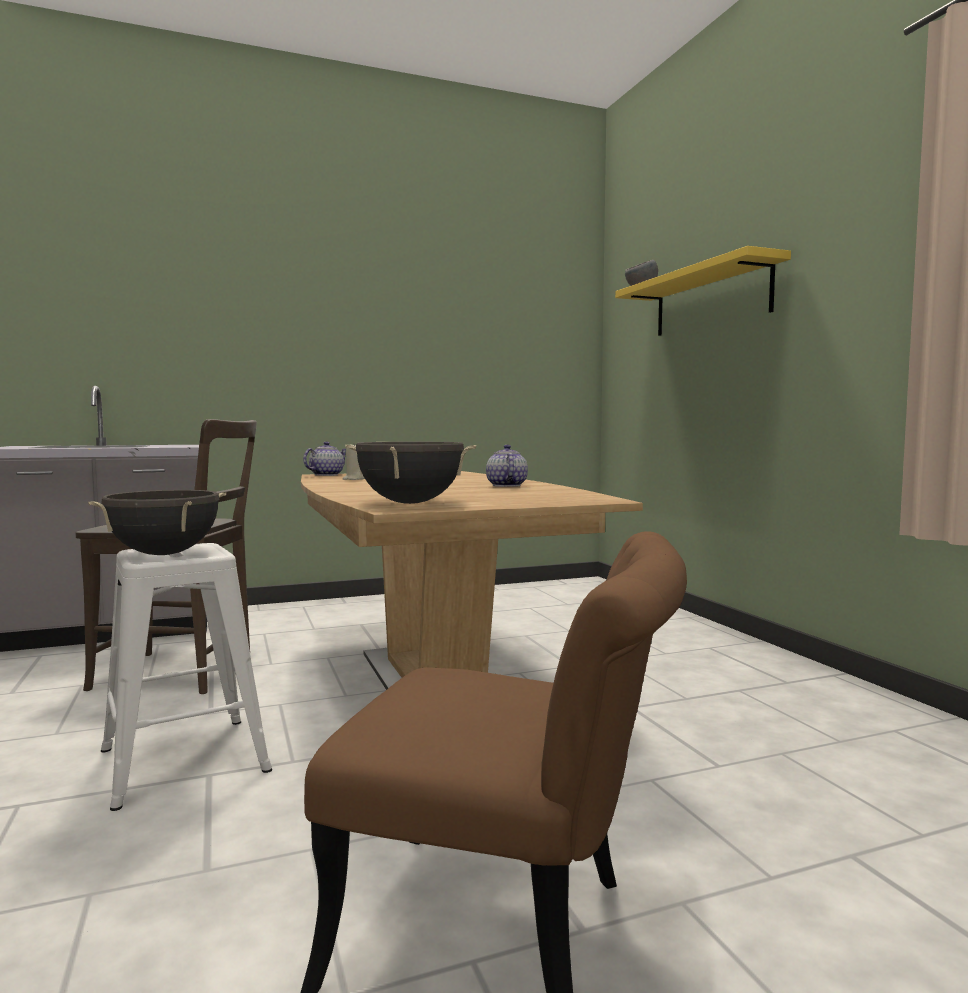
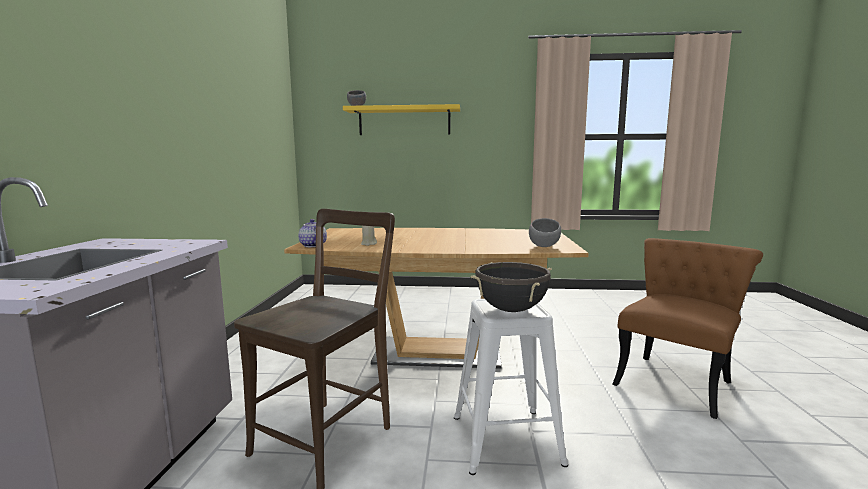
camera: 65 degrees left, 5 degrees up
(410, 503) = (544, 246): black cooking pot -> grey bowl
(505, 486) = (461, 232): teapot -> none

